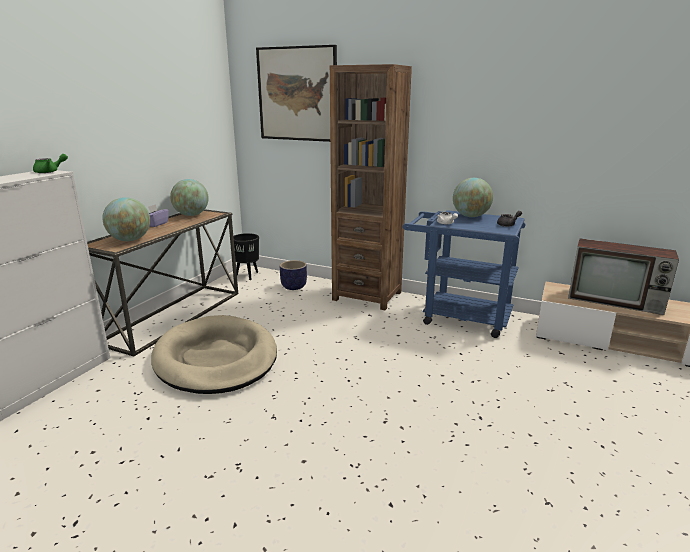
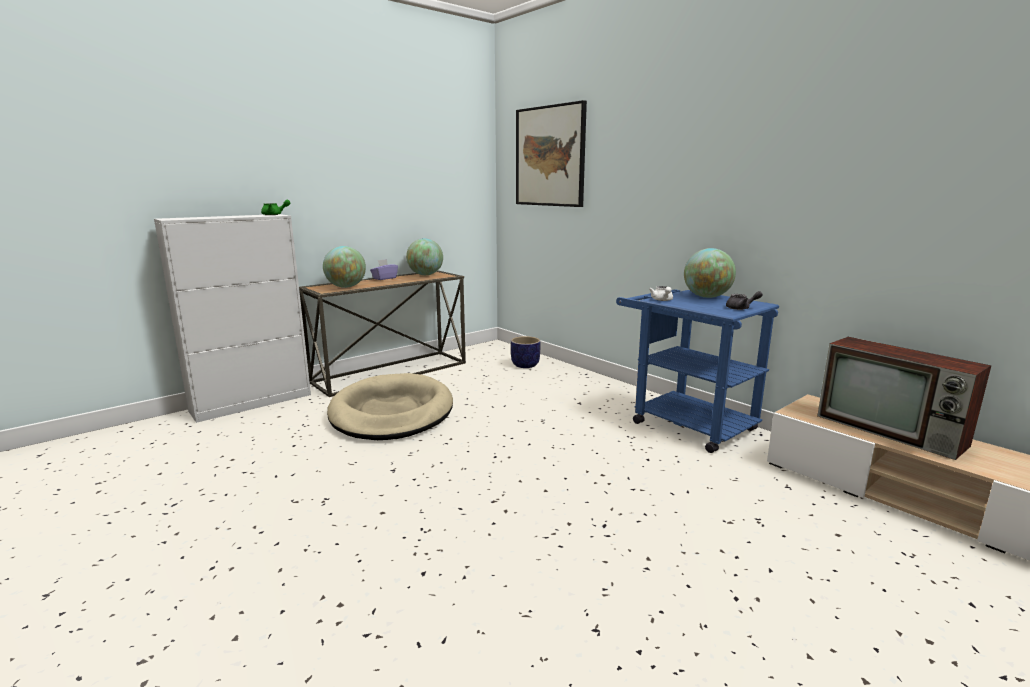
camera: 25 degrees right, 5 degrees down
(248, 276) = (490, 349): black planter -> none
(367, 296) = (595, 385): brown bookcase -> none

